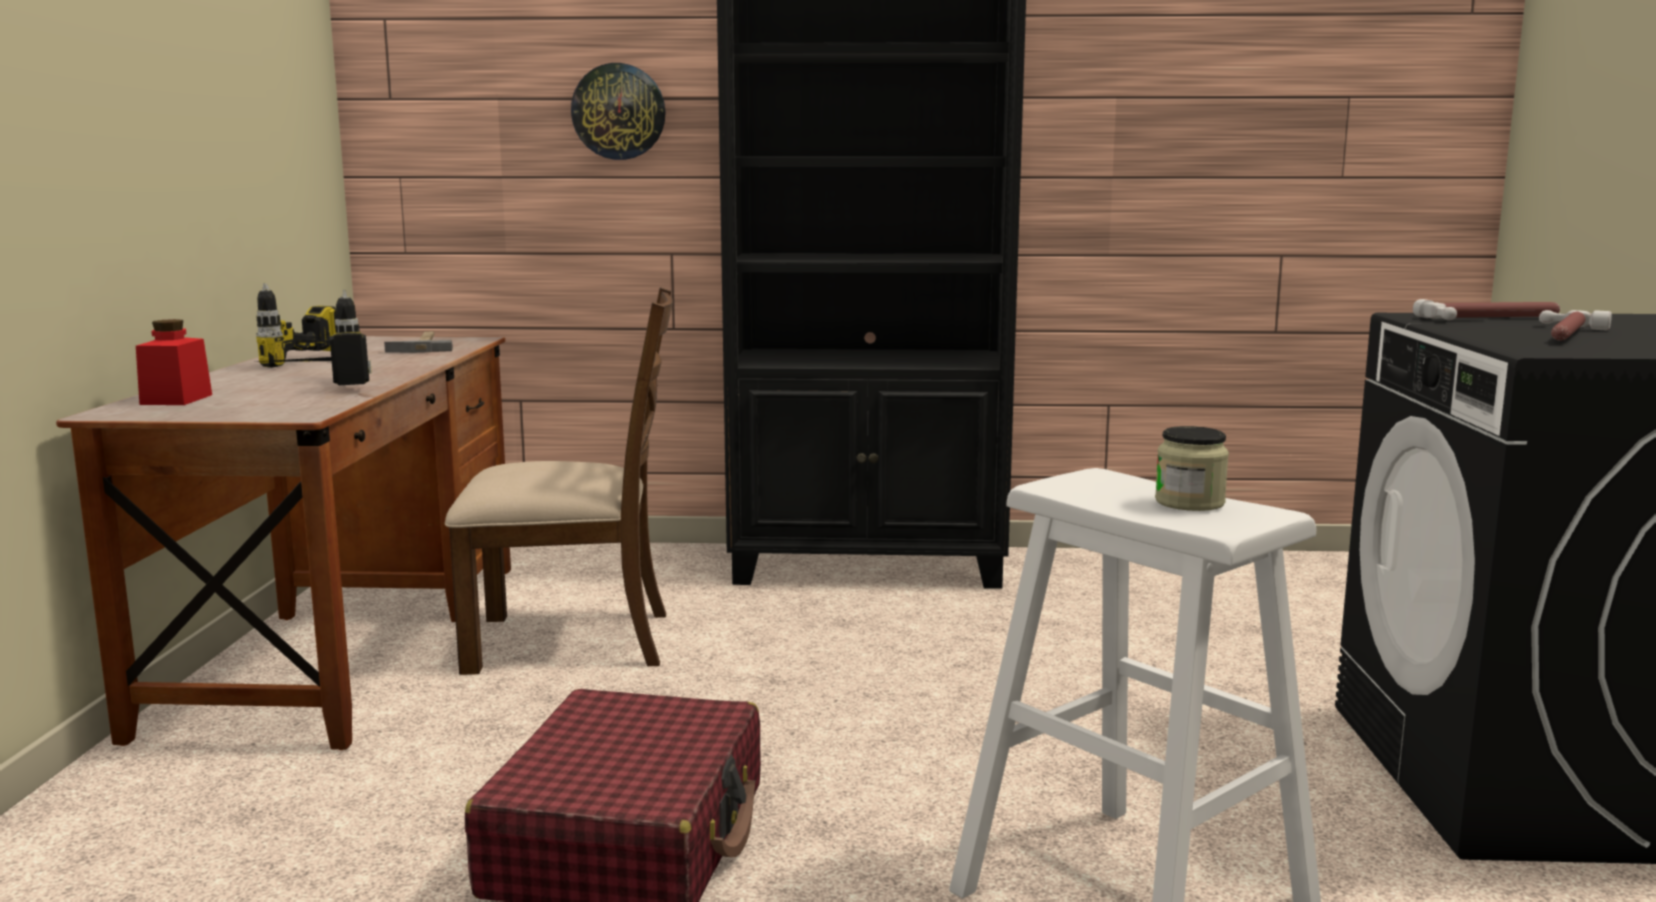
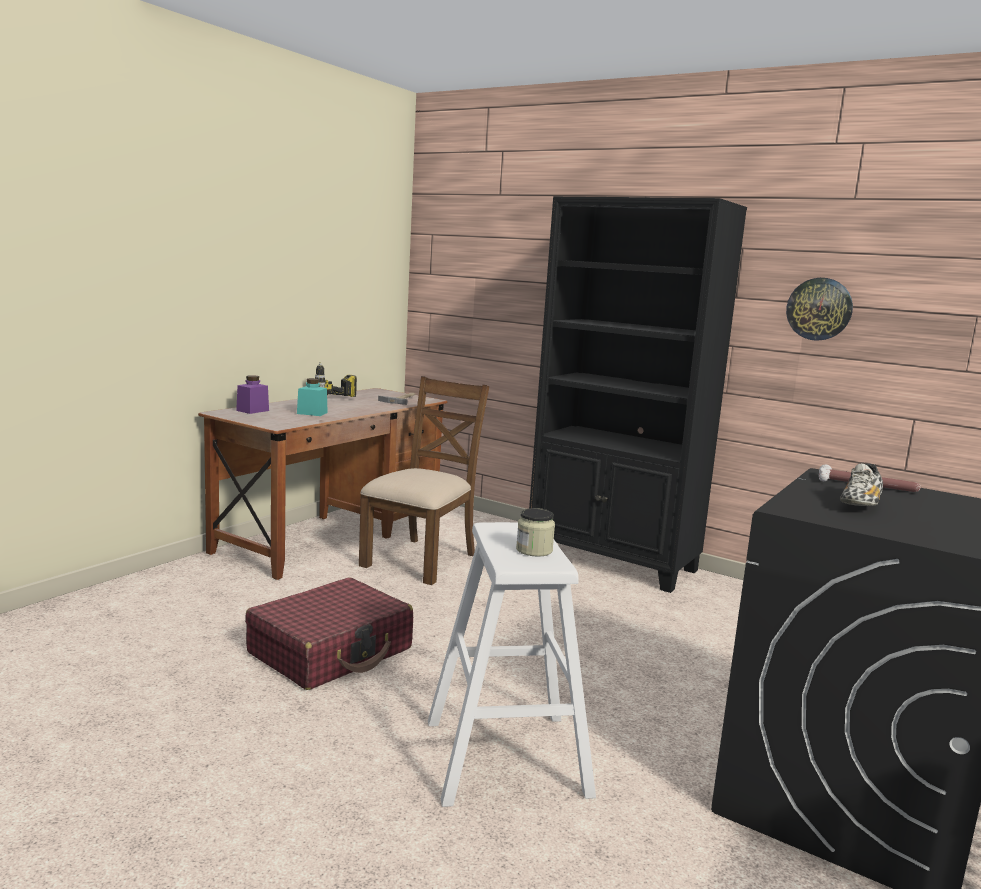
camera: 30 degrees right, 0 degrees up
(176, 399) = (252, 410): red jar -> purple jar
(314, 386) = (312, 413): power drill -> turquoise jar
(573, 641) = (421, 560): brown chair -> brown chair turned 90 degrees counterclockwise
(619, 111) = (528, 289): wall clock -> wall clock (819, 309)
(1564, 335) = (860, 504): hammer -> shoe

